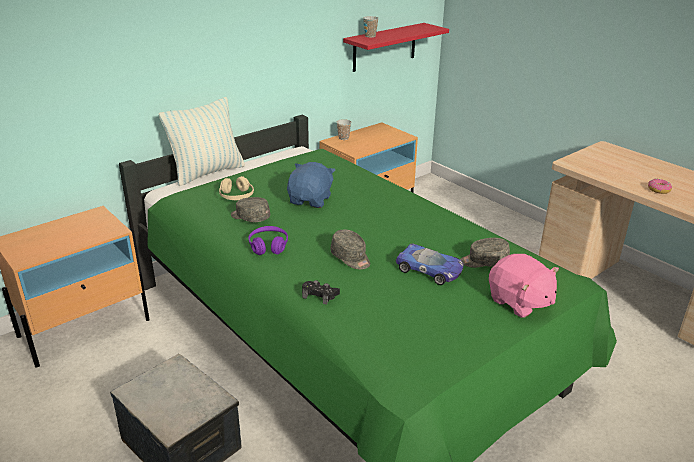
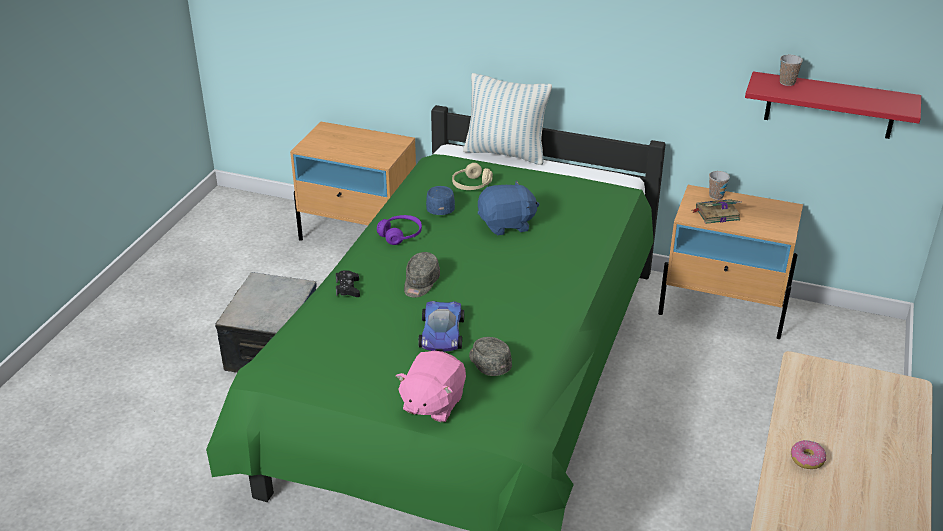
camera: 60 degrees right, 5 degrees up
(250, 217) = (440, 207): grey cap -> blue cap
(363, 145) = (716, 214): none -> book

